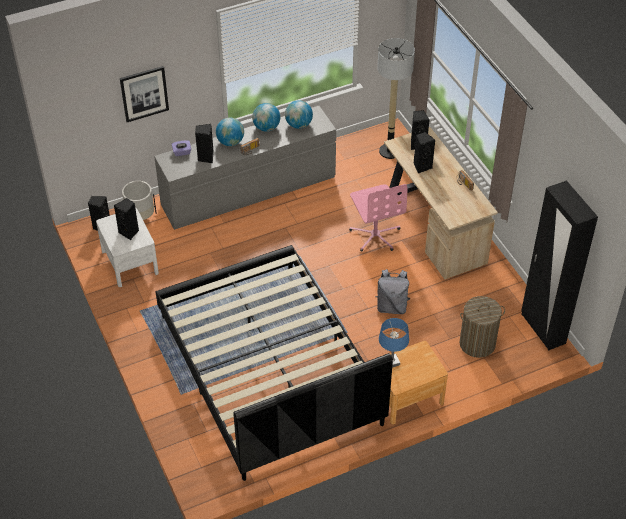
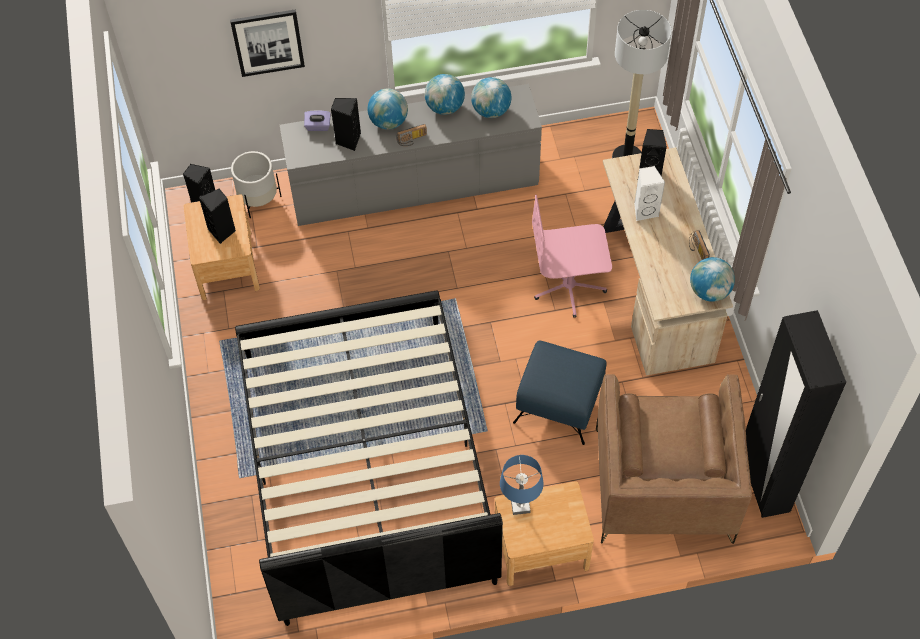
camera: 15 degrees right, 10 degrees up
(130, 262) = (226, 265): white nightstand -> brown nightstand
(375, 235) = (569, 286): pink office chair -> pink office chair turned 90 degrees clockwise
(392, 306) = (560, 403): grey backpack -> blue ottoman
(422, 166) = (645, 210): black speaker -> white speaker
(477, 344) = (663, 486): laundry basket -> brown armchair
(480, 206) = (709, 291): none -> globe

